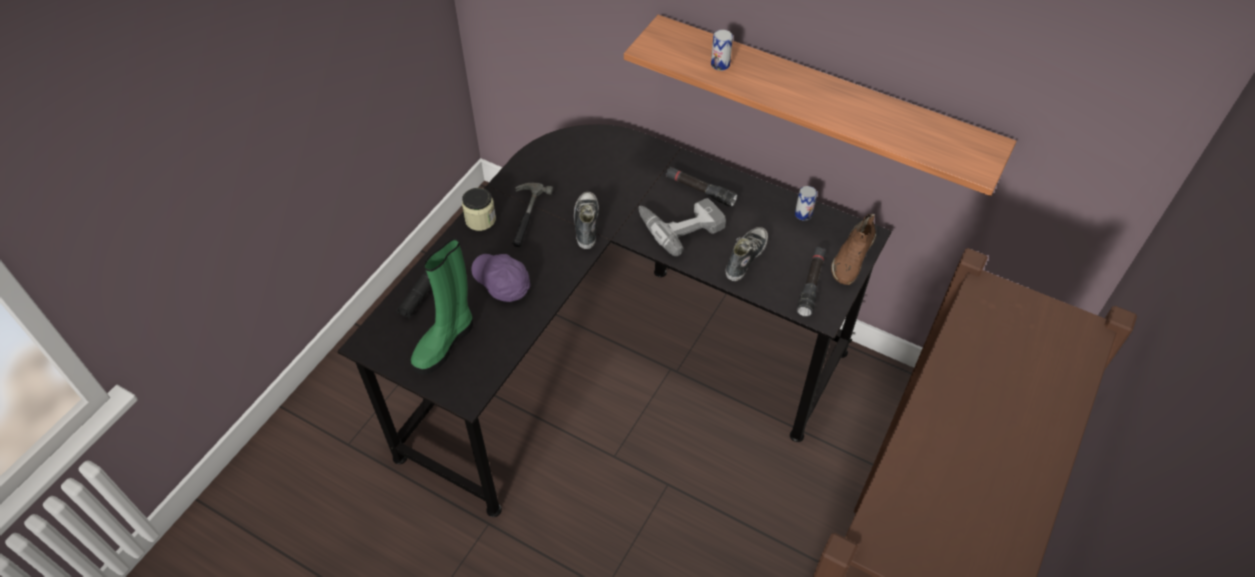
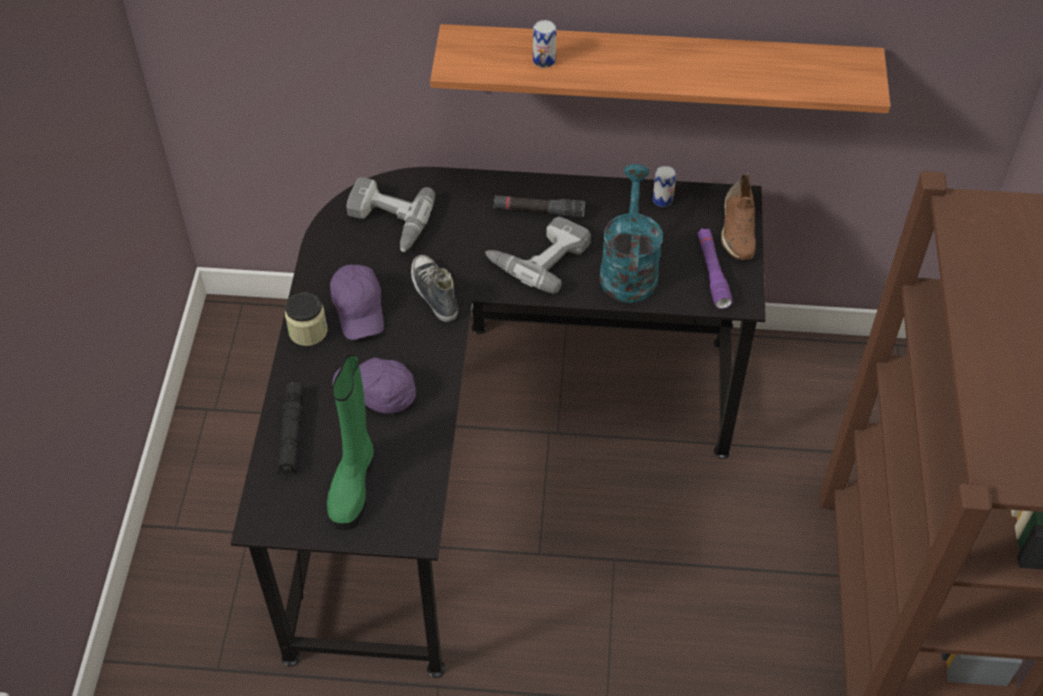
camera: 25 degrees left, 0 degrees up
(525, 216) = (359, 309): hammer -> purple cap
(583, 161) = (387, 222): none -> power drill
(745, 257) = (628, 268): shoe -> turquoise watering can
(811, 285) = (712, 273): black flashlight -> purple flashlight

